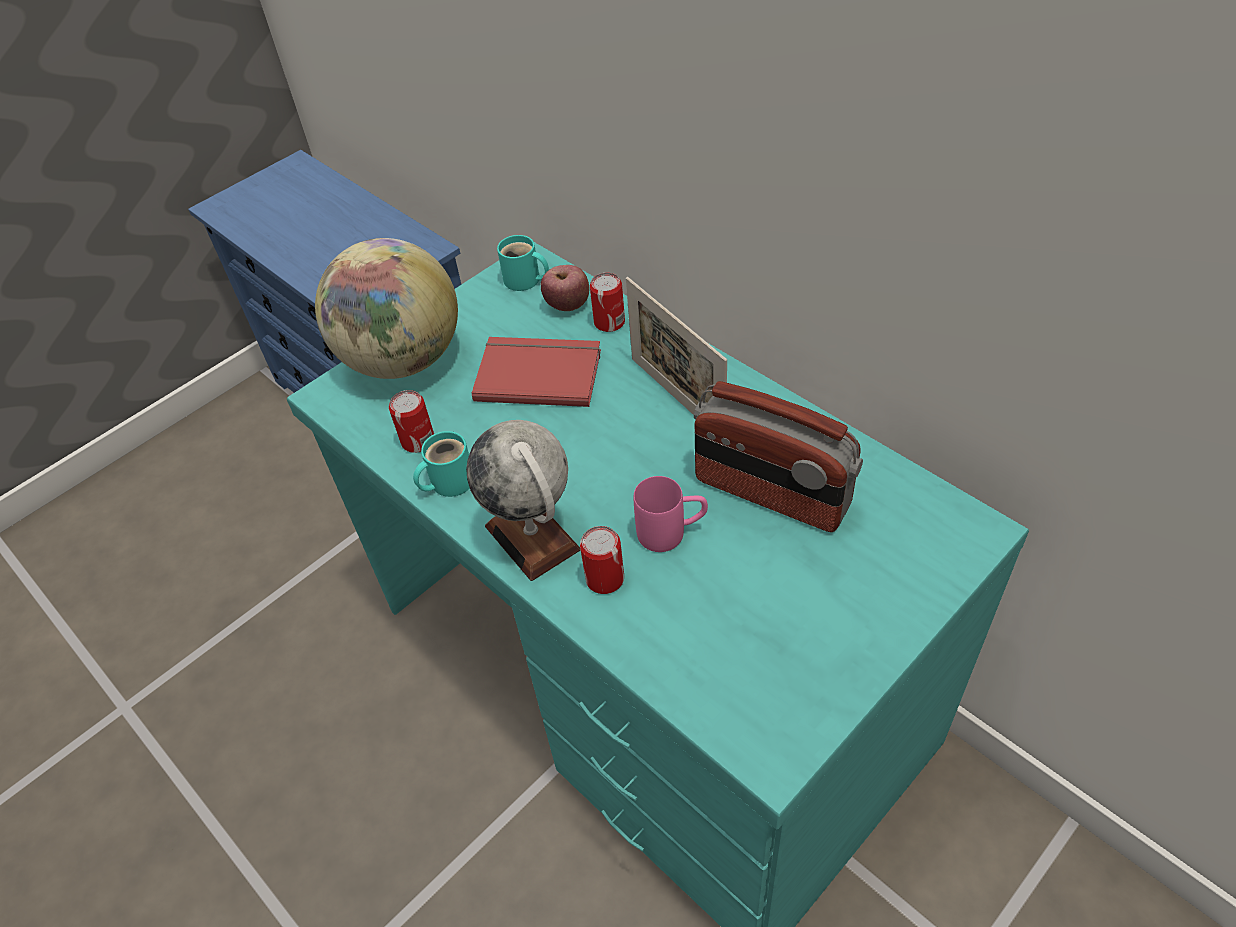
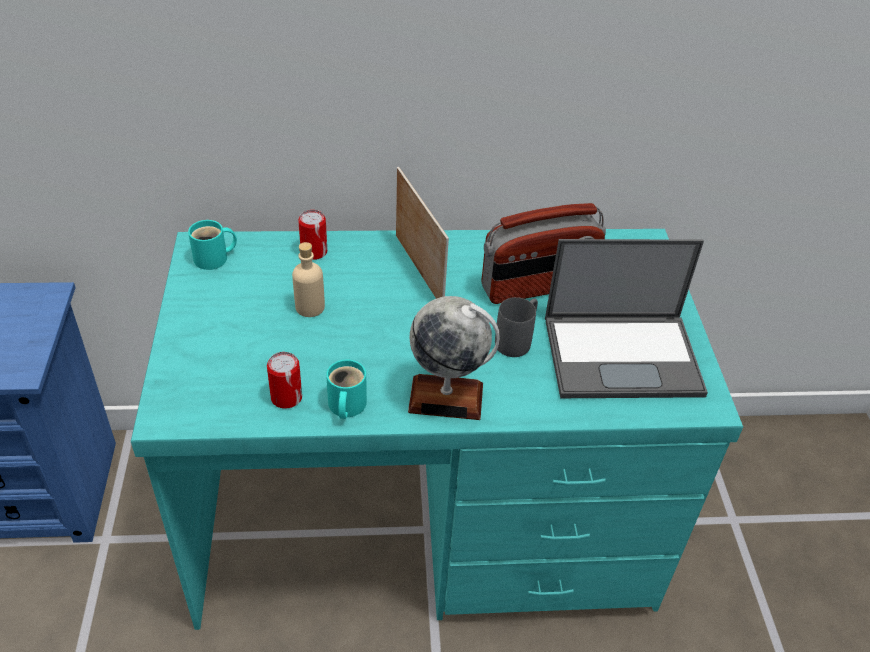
camera: 55 degrees left, 5 degrees down
(402, 359) = (194, 358): globe -> none
(538, 373) = (310, 307): red book -> beige bottle
(568, 305) = (269, 257): apple -> none
(605, 579) = (517, 388): can -> none
(672, 532) = (517, 340): pink mug -> grey mug
(677, 398) = (419, 270): picture frame -> picture frame turned 120 degrees counterclockwise
(757, 631) = (624, 355): none -> laptop

